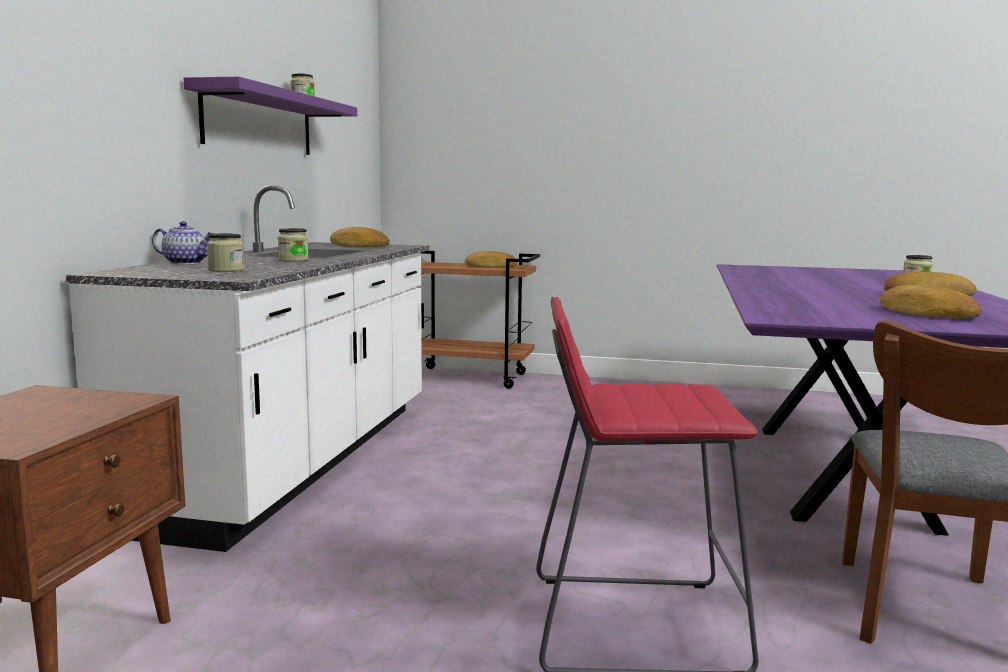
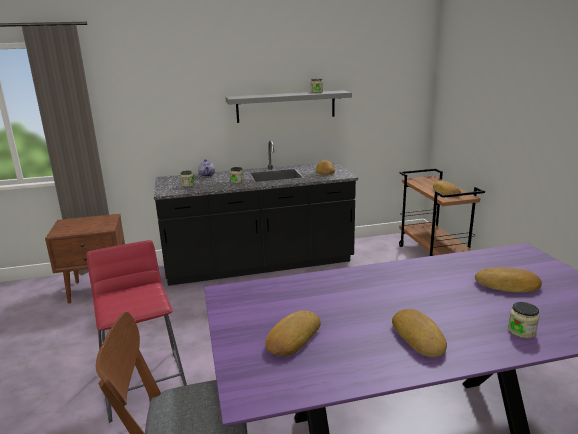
camera: 65 degrees right, 10 degrees up
(259, 122) = (286, 106): purple shelf -> grey shelf
(297, 460) = (259, 264): white counter -> black counter
(818, 275) = (508, 285): none -> bread

